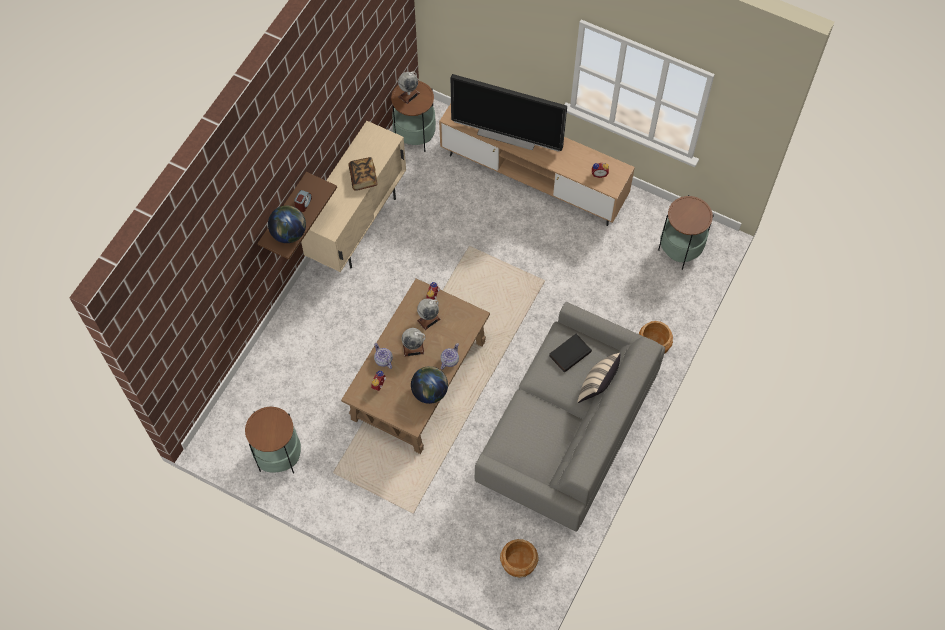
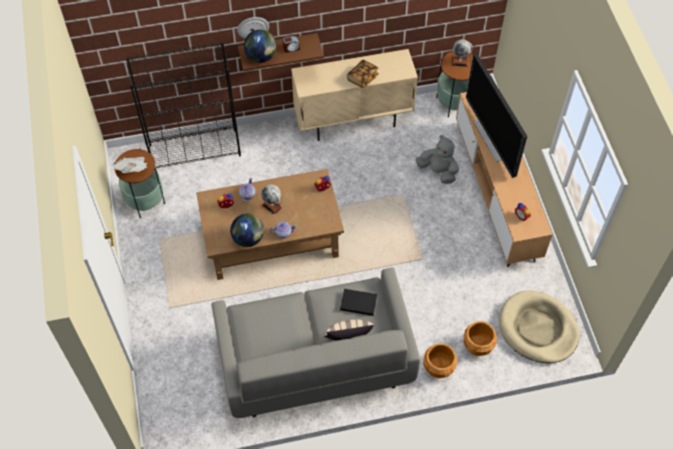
camera: 50 degrees right, 5 degrees down
(263, 374) = (195, 150): none -> black bookcase
(264, 214) = (253, 27): none -> wall clock
(272, 433) = (133, 169): none -> newspaper
(428, 319) = (303, 198): globe -> none
(471, 202) = (438, 171): none -> grey plush toy
(518, 564) = (186, 401): brown planter -> brown planter (477, 345)
(680, 250) = (537, 329): side table -> beige dog bed

